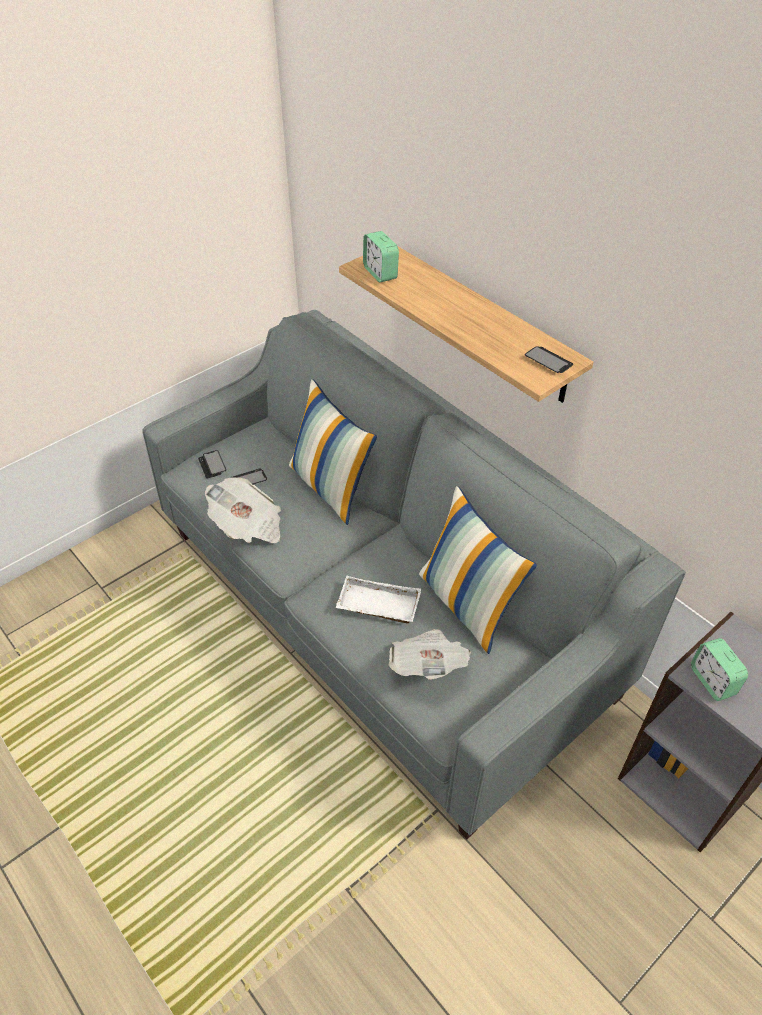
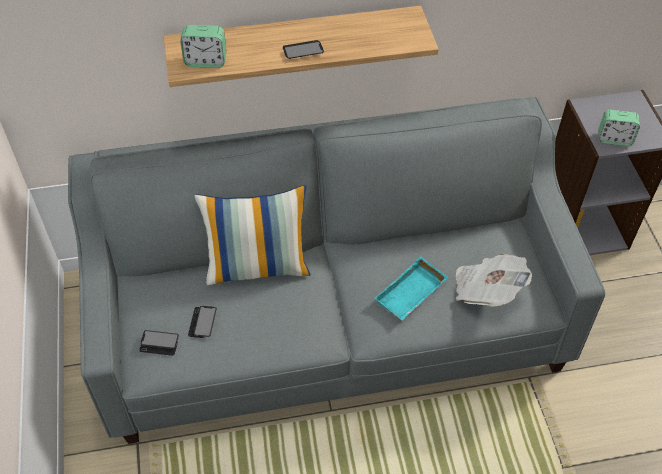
camera: 60 degrees left, 5 degrees up
(248, 526) = (260, 346): newspaper -> none
(377, 606) = (411, 294): white tray -> turquoise tray
(468, 604) = (444, 238): pillow -> none
(548, 361) = (403, 25): phone -> phone (303, 50)

